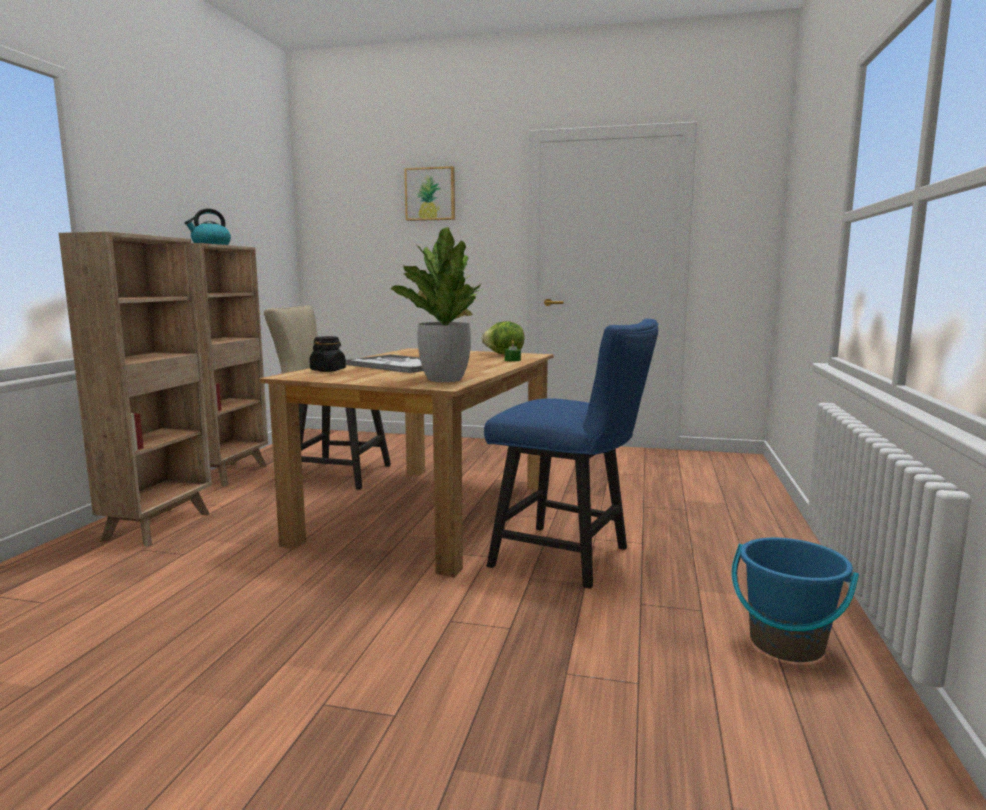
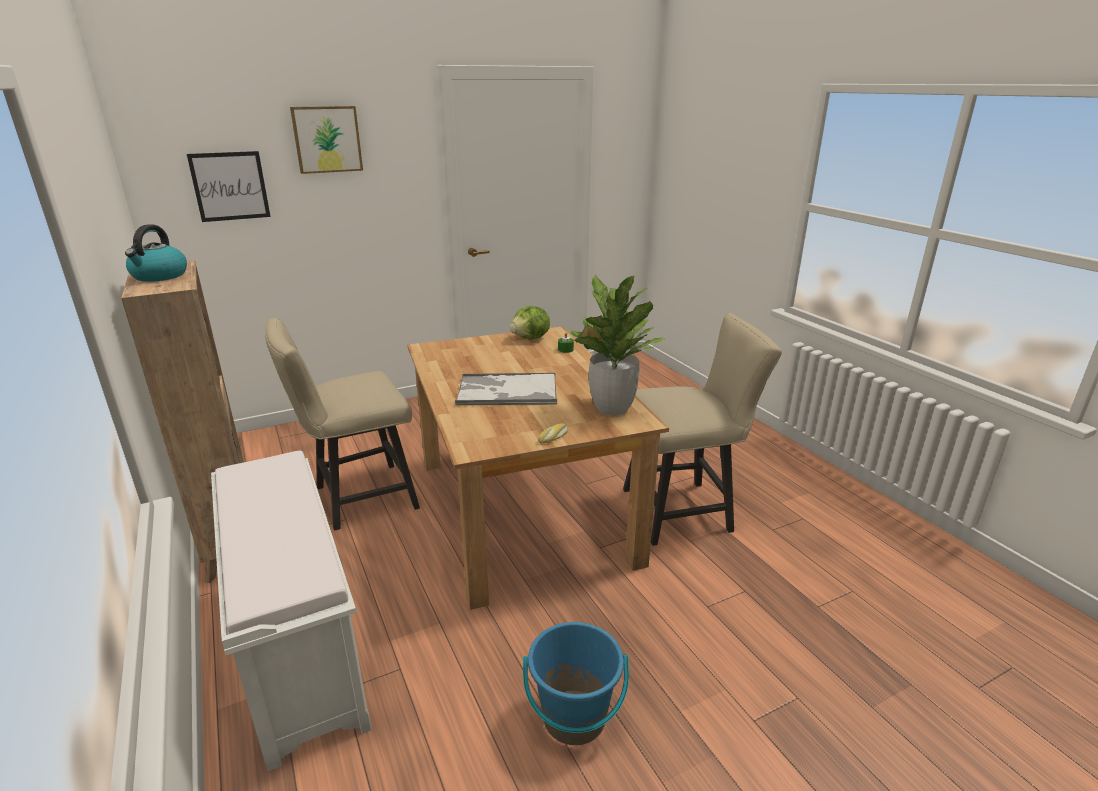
camera: 40 degrees left, 15 degrees up
(160, 525) = (299, 652): brown bookcase -> white bench
(328, 370) = (473, 423): black jar -> none
(354, 381) = (554, 437): none -> bread
(358, 229) = (230, 186): none -> picture
(570, 558) = (685, 510): blue chair -> beige chair
(786, 644) = (863, 522): blue bucket -> blue bucket (574, 718)

